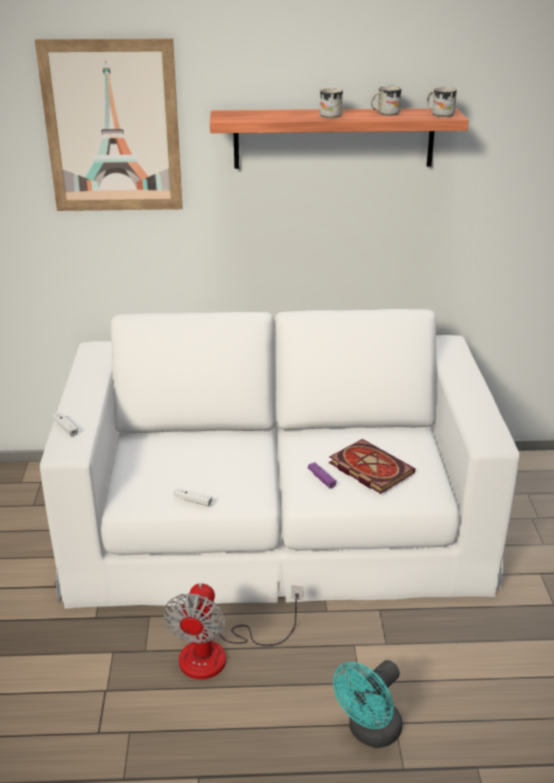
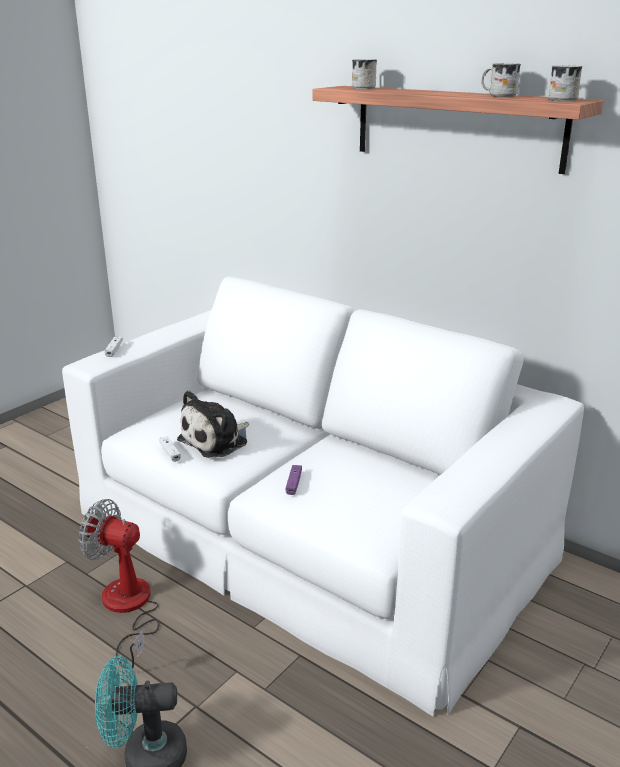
camera: 40 degrees right, 5 degrees down
(112, 127) = (266, 98): picture -> none
(215, 473) = (217, 441): none -> plush toy
(219, 654) = (128, 608): fan -> fan turned 60 degrees clockwise
(329, 115) = (436, 92): white mug -> white mug (364, 88)
(368, 468) = (347, 494): book -> none

